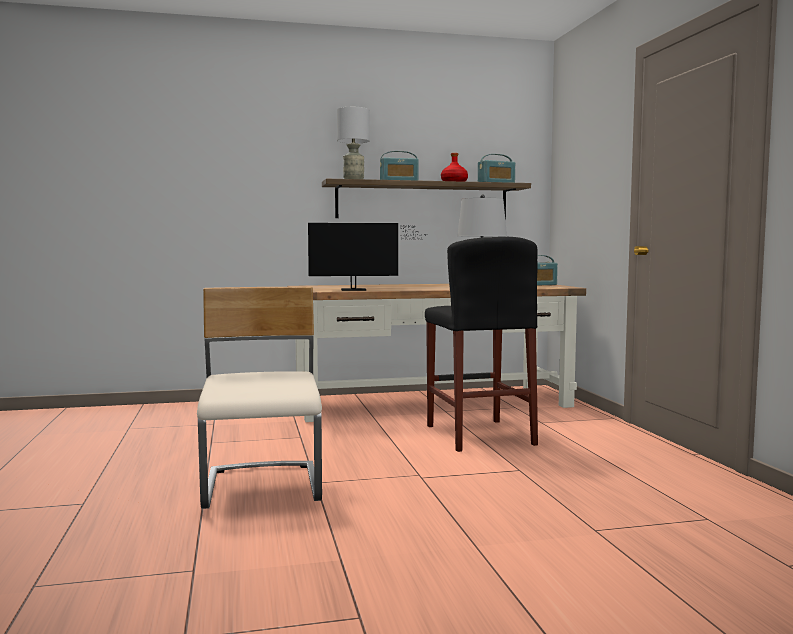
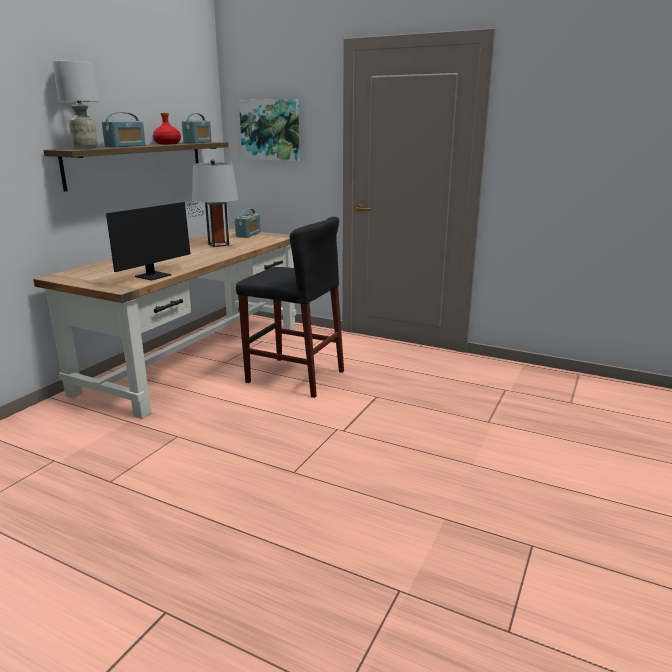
camera: 50 degrees left, 15 degrees up
(264, 488) = (273, 498): beige chair -> none
(580, 168) = (270, 130): none -> picture

